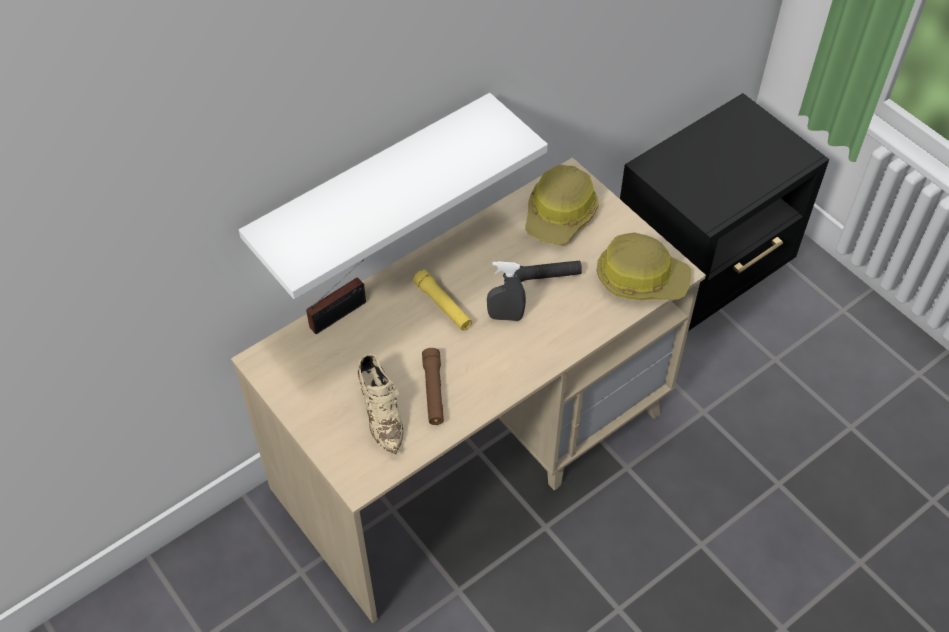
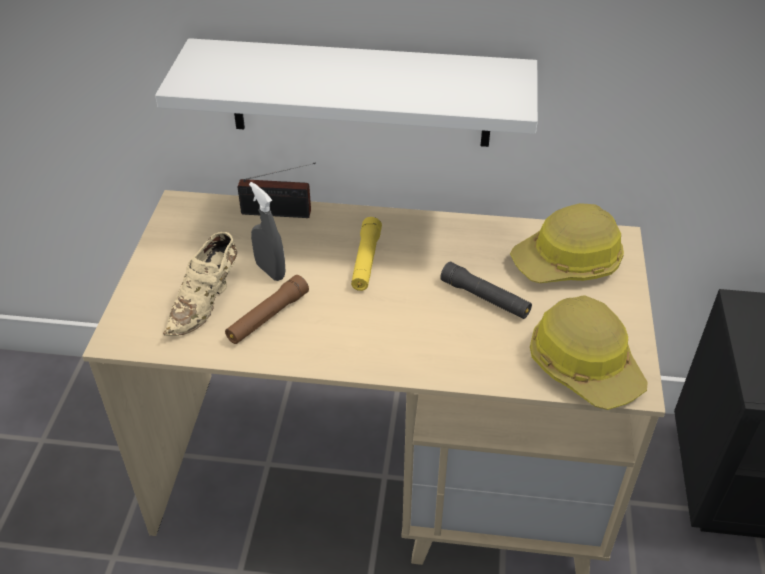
camera: 45 degrees right, 10 degrees down
(505, 316) = (407, 305): grey spray bottle -> grey spray bottle (270, 271)

